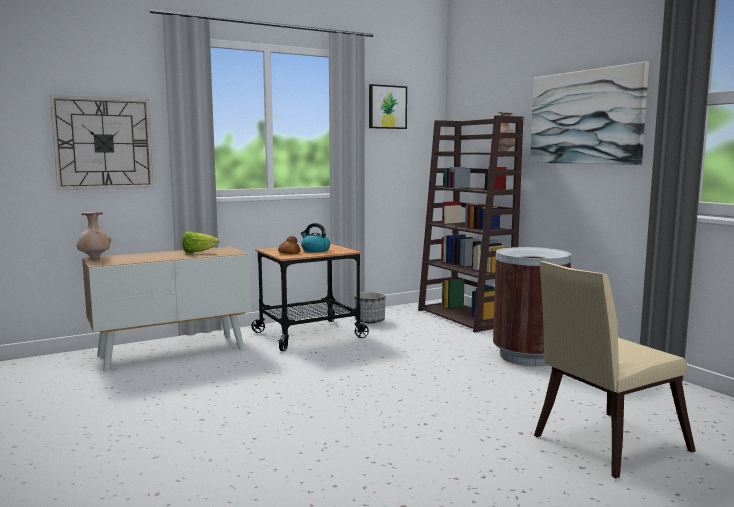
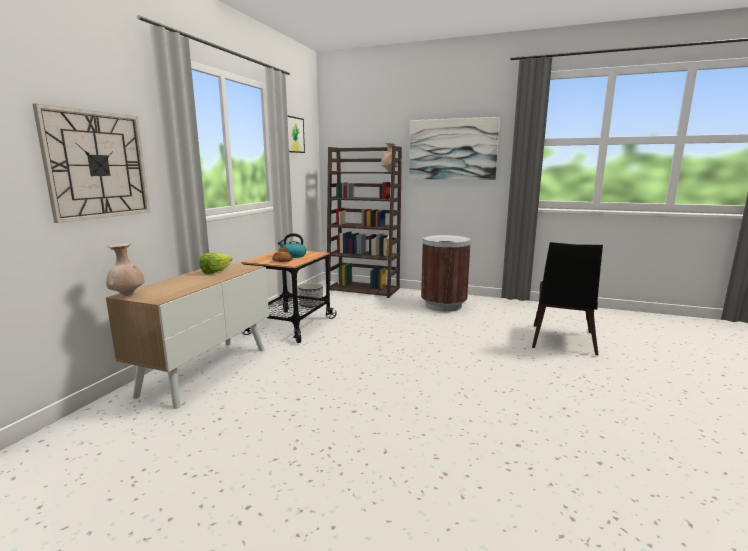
camera: 40 degrees left, 5 degrees up
(603, 445) = (561, 341): beige chair -> black chair

